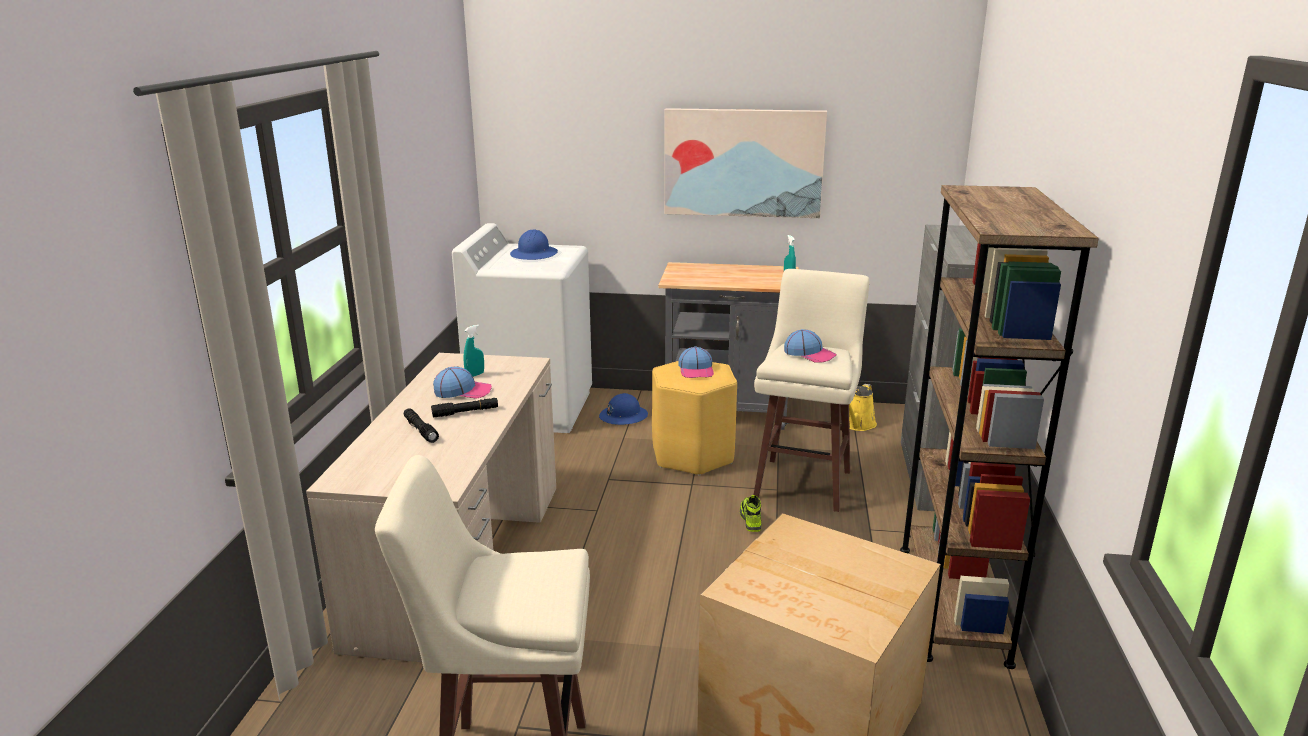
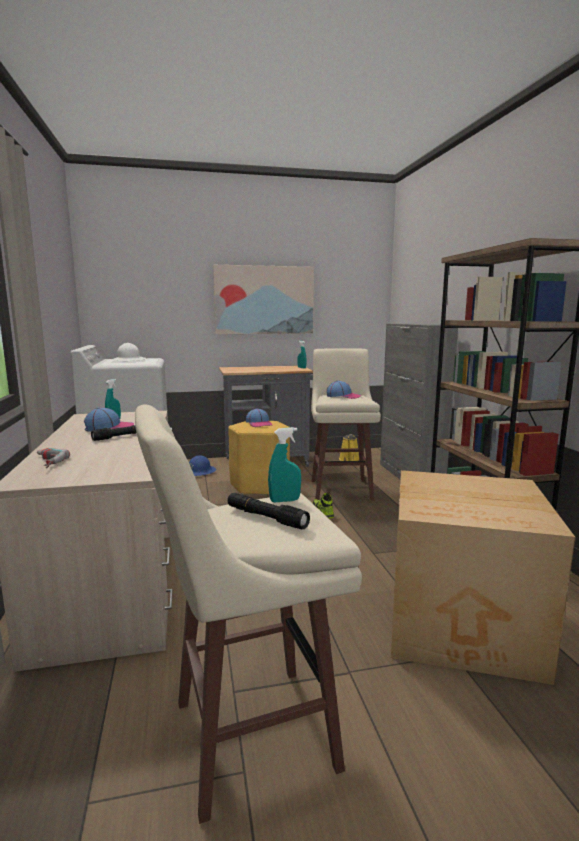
camera: 20 degrees left, 10 degrees down
(368, 452) = (43, 463): none -> power drill
(420, 430) = (87, 448): black flashlight -> black flashlight (266, 518)
(534, 254) = (129, 360): blue hard hat -> white hard hat
(552, 562) = (284, 500): none -> turquoise spray bottle

